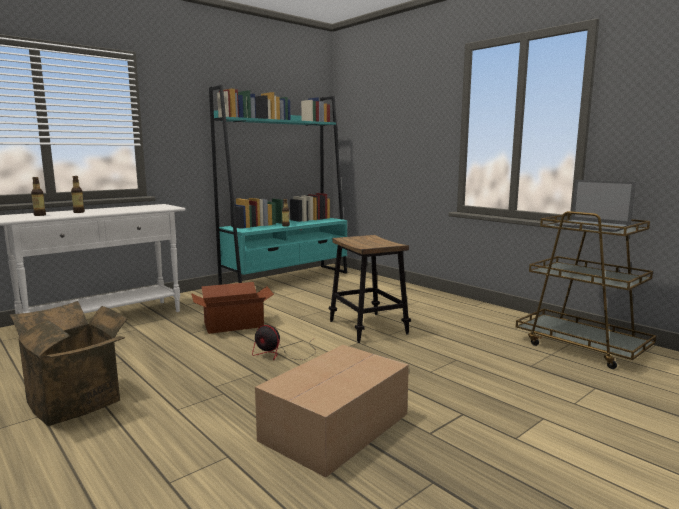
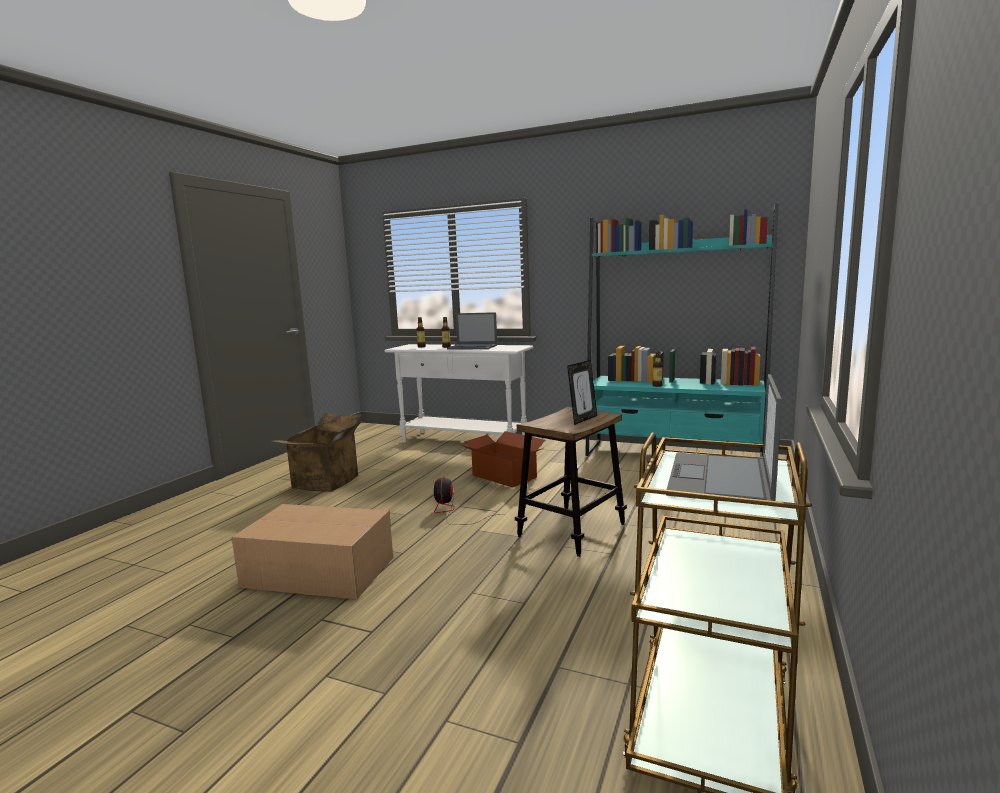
camera: 65 degrees right, 0 degrees up
(114, 209) = (473, 347): none -> laptop
(374, 240) = (583, 419): none -> picture frame

